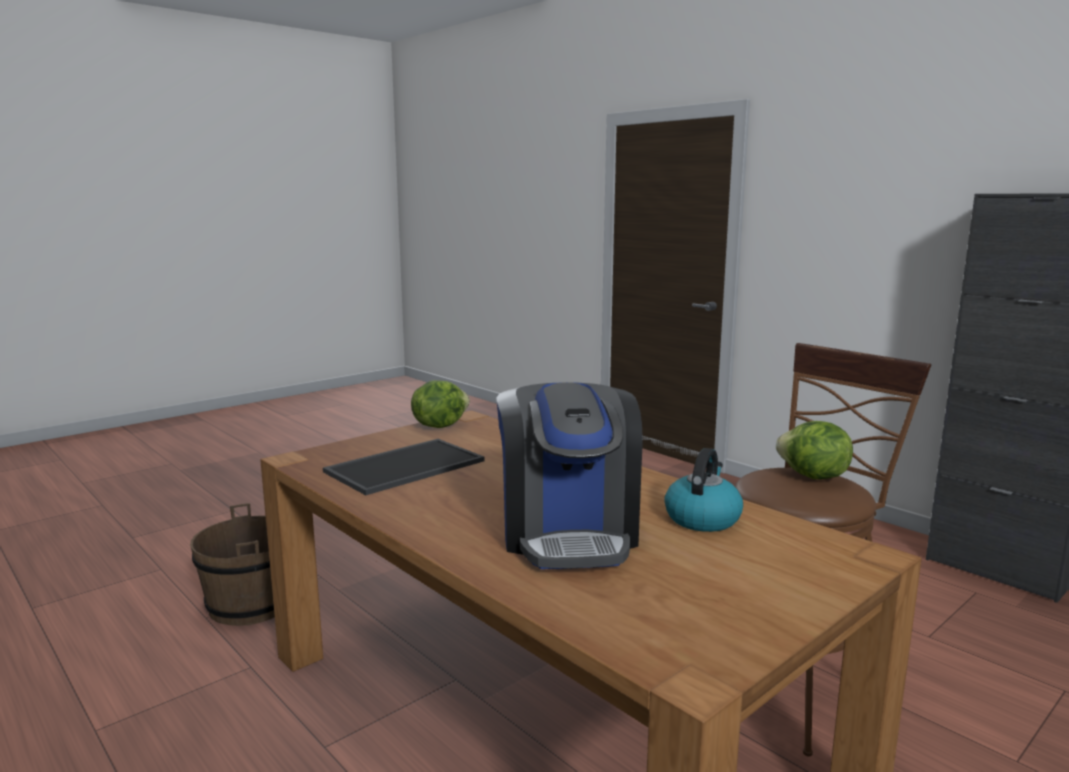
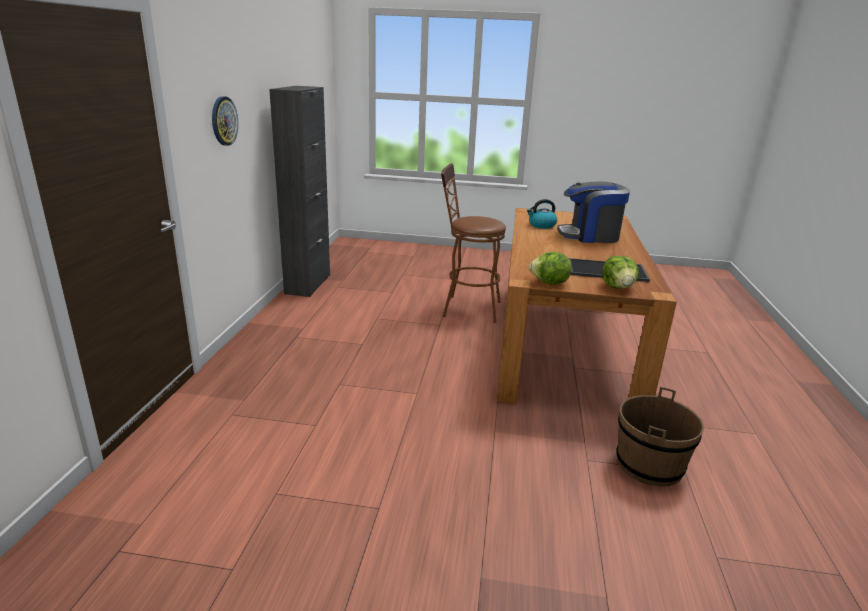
camera: 130 degrees left, 10 degrees up
(568, 533) = (590, 236): coffee machine -> coffee machine turned 135 degrees counterclockwise
(812, 477) = (470, 219): lettuce -> lettuce (618, 287)
(851, 228) = (223, 121): none -> wall clock

